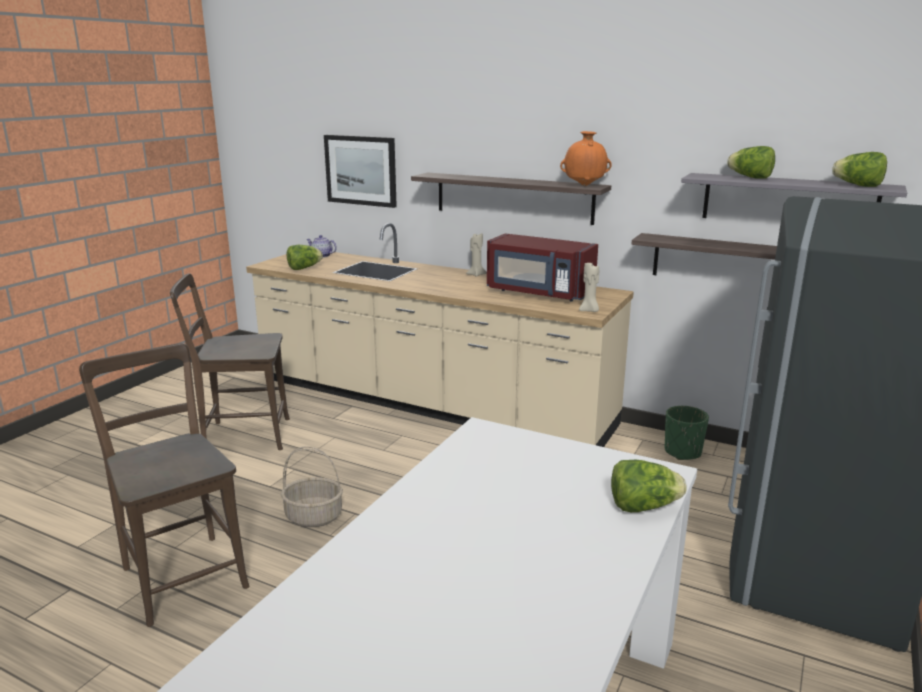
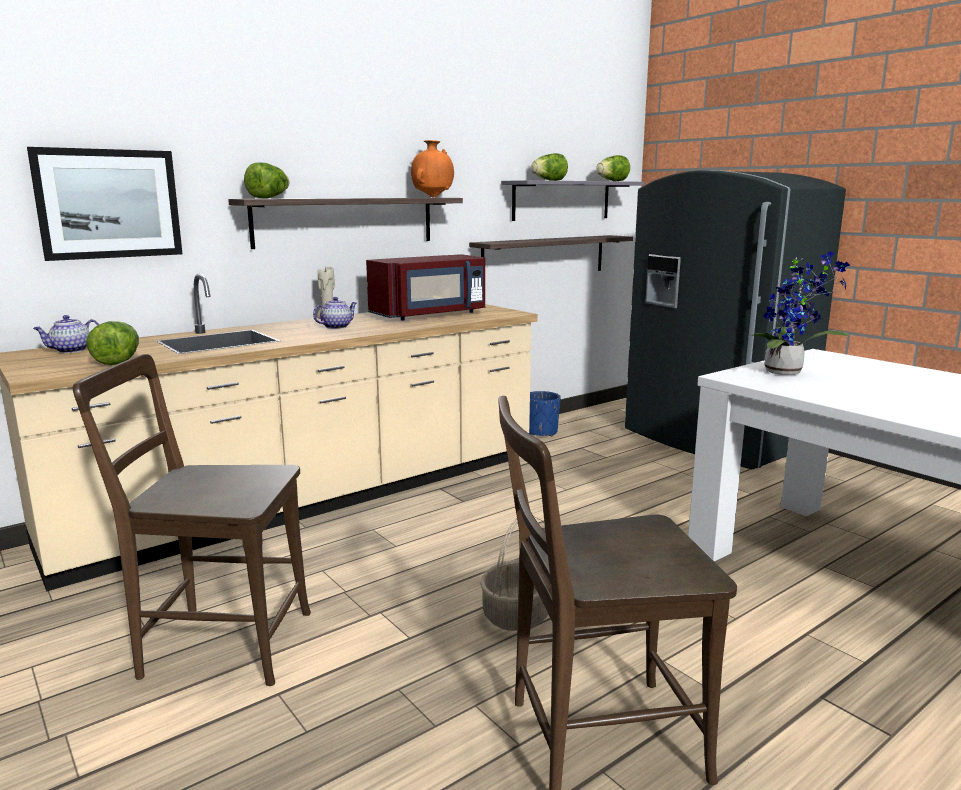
camera: 65 degrees left, 5 degrees down
(242, 436) = (218, 643): brown chair -> brown chair turned 75 degrees clockwise
(451, 282) = (337, 327): none -> teapot
(531, 456) = (788, 372): none -> potted plant
(589, 311) = (507, 312): beige candle -> none
(643, 507) = (873, 363): lettuce -> lettuce (269, 198)
(682, 452) = (541, 432): green planter -> blue planter

